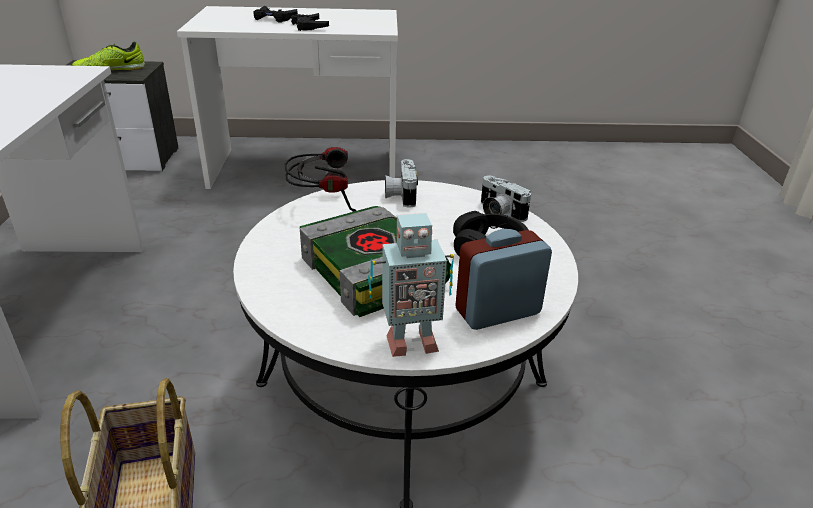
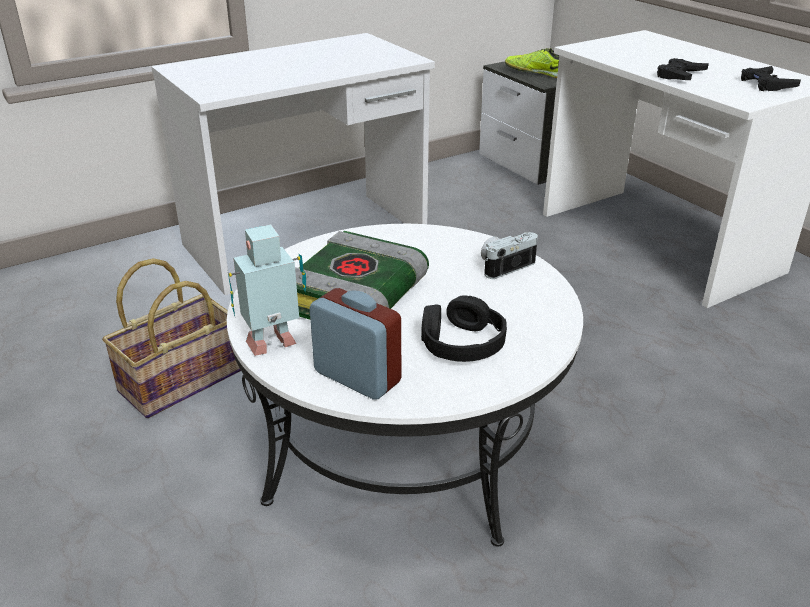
camera: 60 degrees right, 0 degrees up
(274, 18) = (670, 58): black game controller -> black game controller (766, 84)
(322, 206) = (433, 238): headphones -> none
(409, 341) = (274, 345): toy robot -> toy robot turned 105 degrees clockwise
(498, 213) = (543, 328): camera -> none

